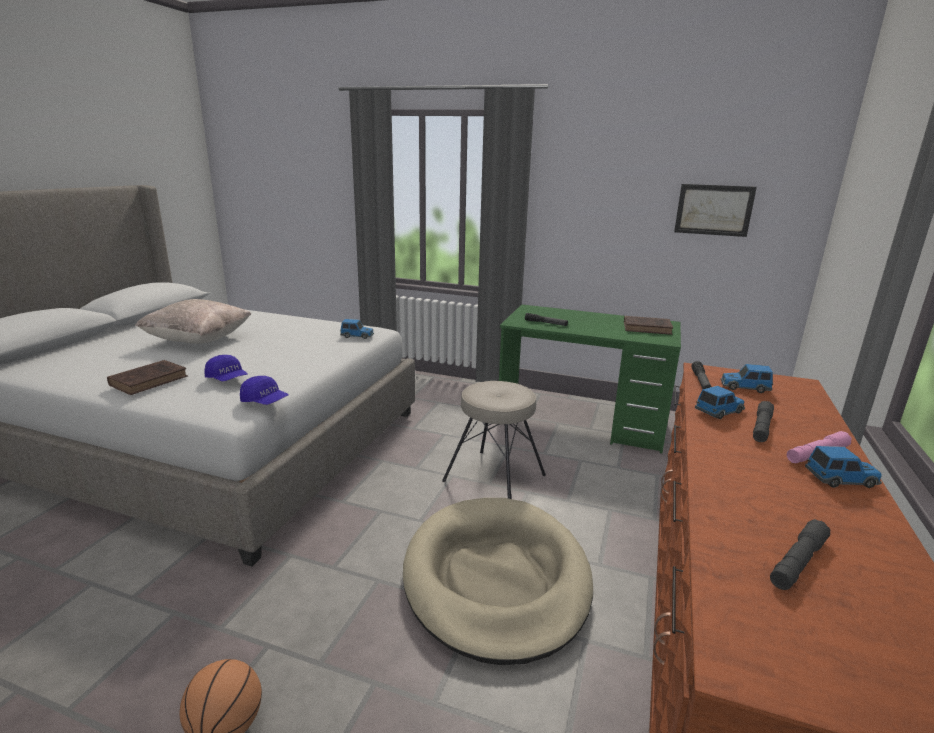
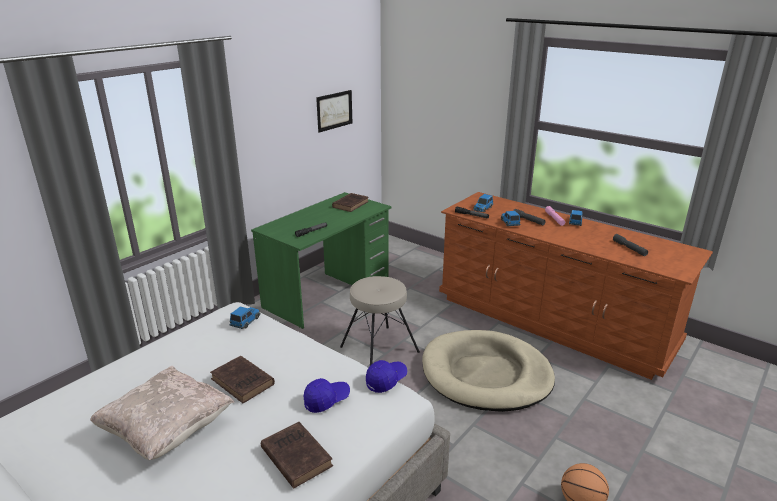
camera: 70 degrees left, 5 degrees up
(260, 350) = (243, 382): none -> brown book

